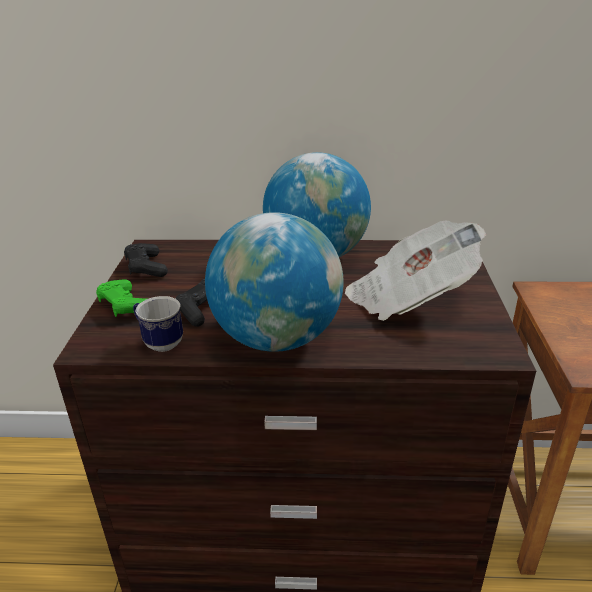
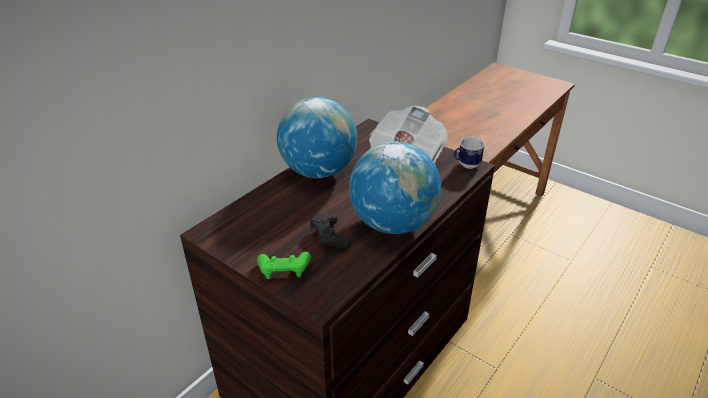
camera: 55 degrees left, 5 degrees up
(146, 268) = (238, 243): black game controller -> none
(159, 342) = (347, 269): mug -> mug (466, 165)

